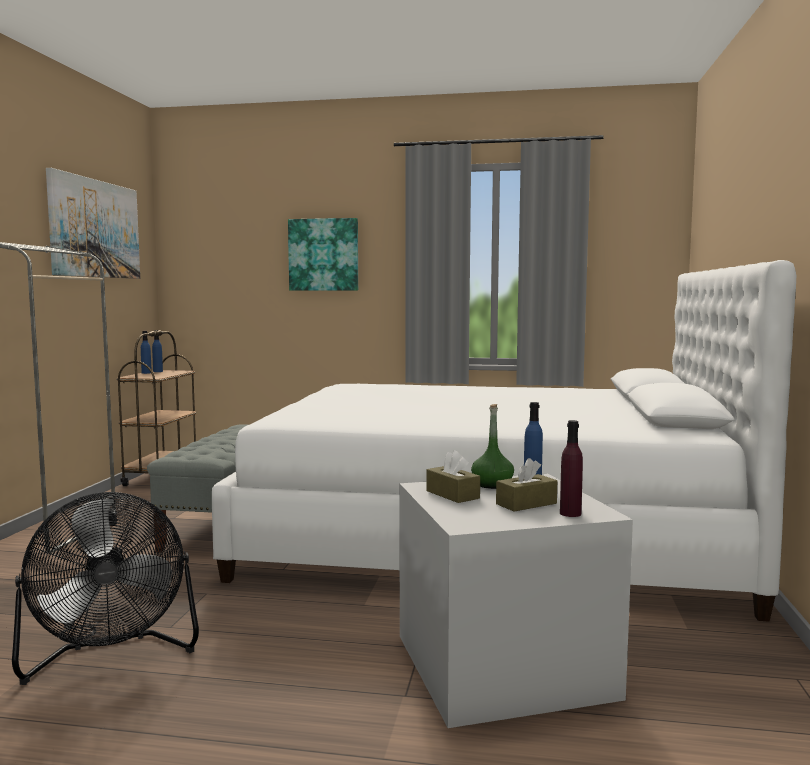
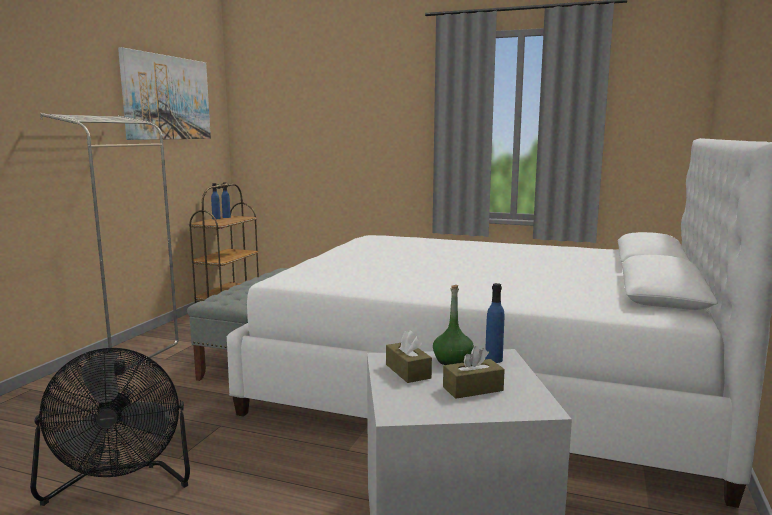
camera: 10 degrees right, 5 degrees up
(323, 255) = (364, 117): picture -> none
(570, 513) = (510, 406): purple bottle -> none

